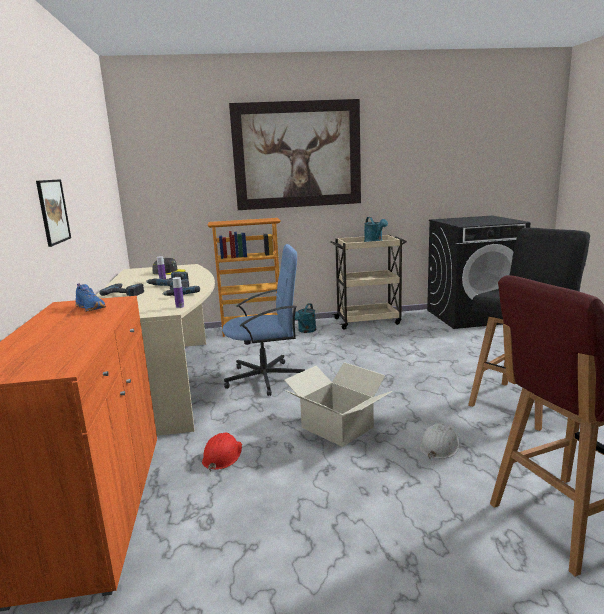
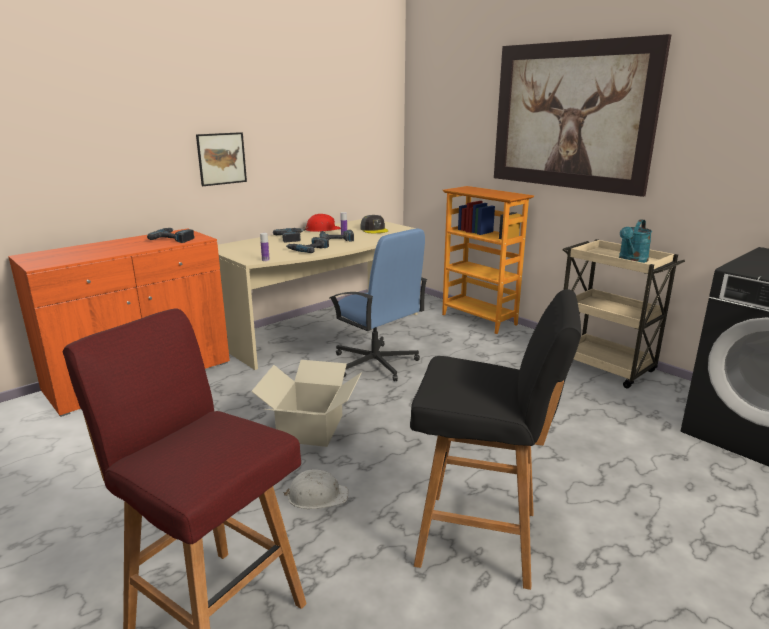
camera: 55 degrees right, 5 degrees up
(91, 308) = (174, 238): blue shoe -> power drill
(222, 456) = (225, 394): red hard hat -> red hard hat (322, 229)
(305, 331) = (515, 344): turquoise watering can -> none

